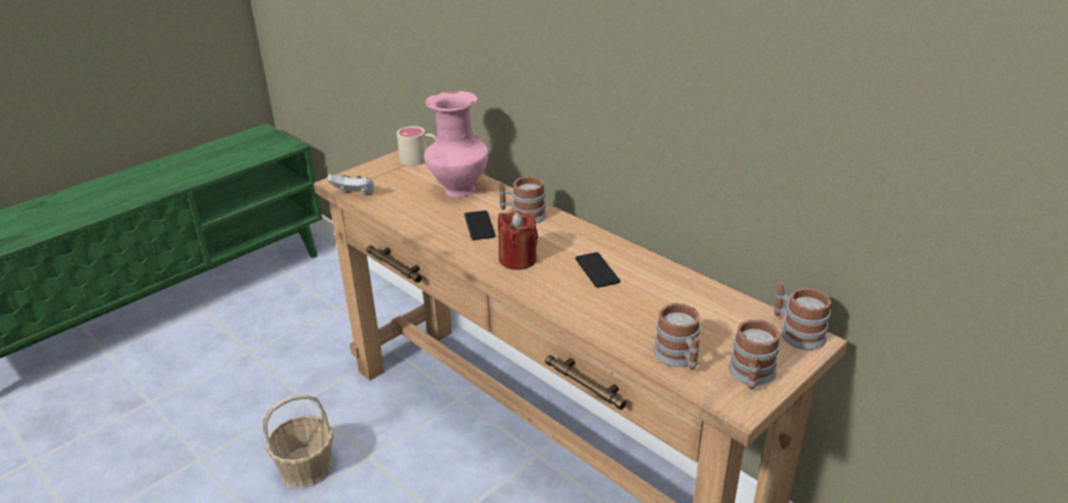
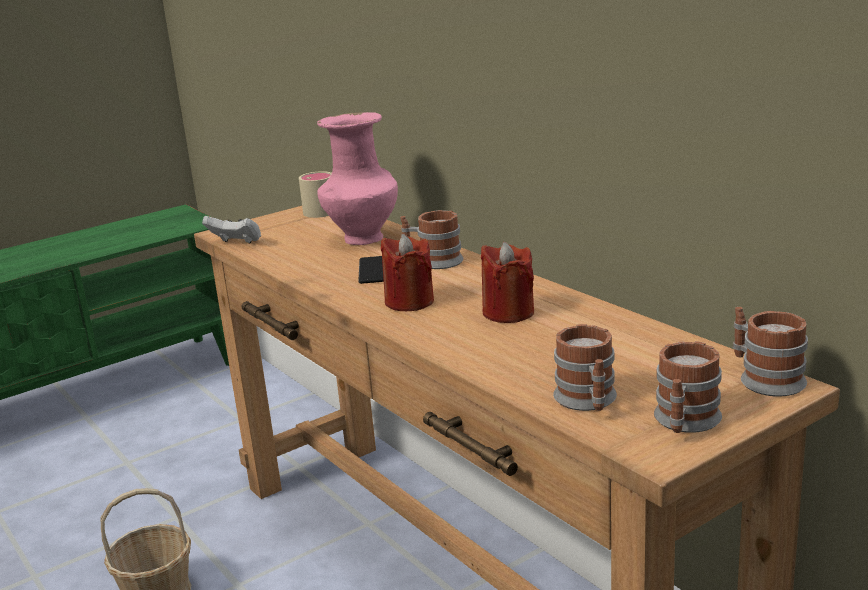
camera: 10 degrees right, 10 degrees down
(597, 270) = (508, 313): phone -> red candle

